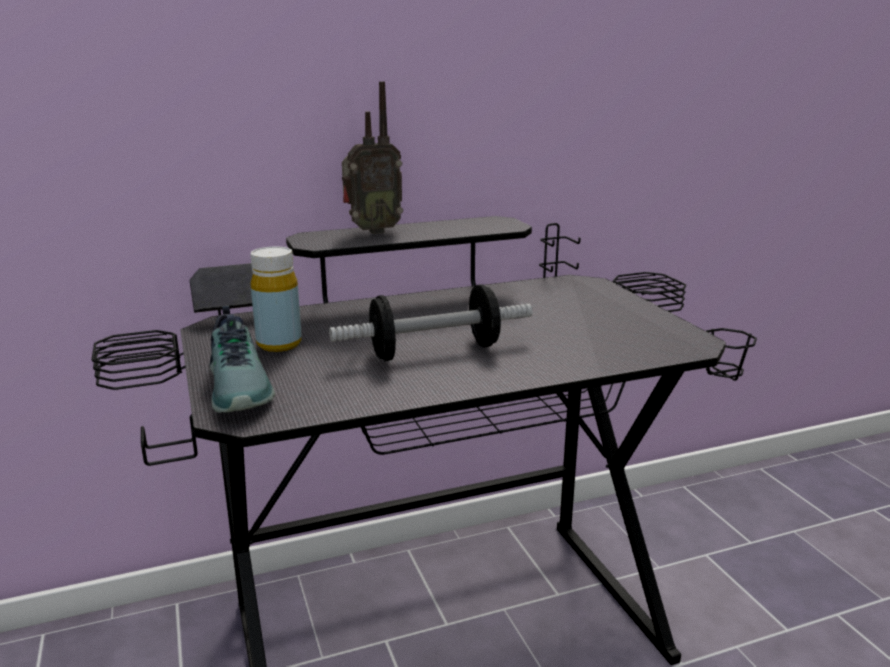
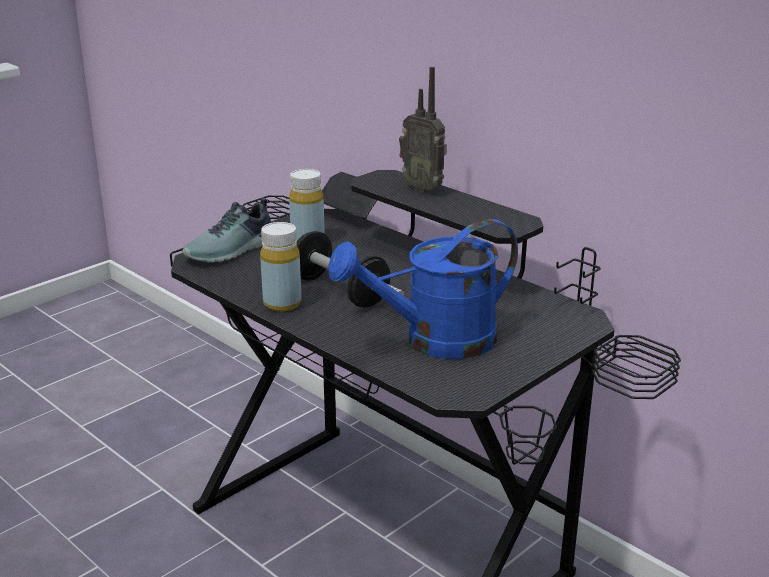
camera: 65 degrees right, 5 degrees up
(435, 383) = (282, 303): none -> yellow bottle
(585, 334) = (435, 341): none -> blue watering can

